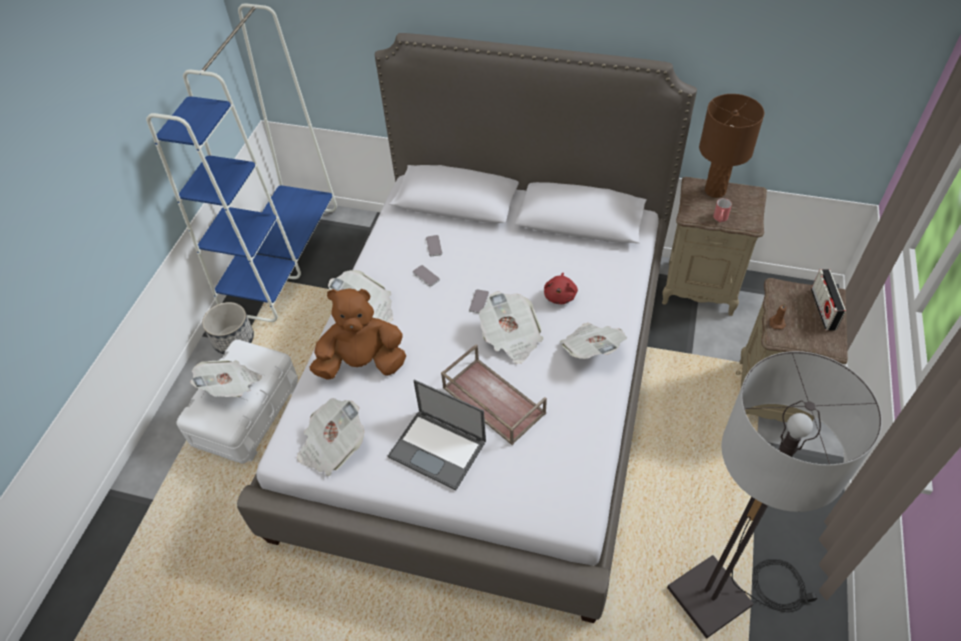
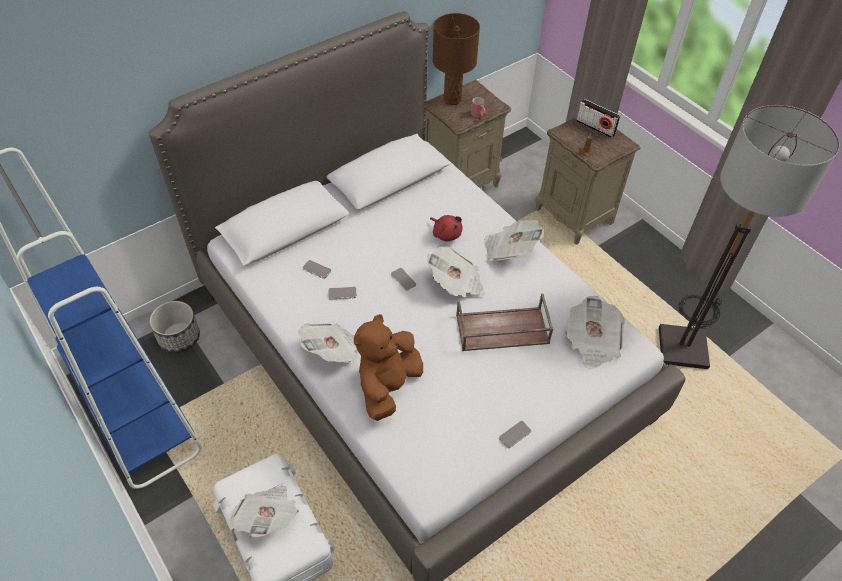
camera: 55 degrees left, 0 degrees up
(234, 339) = (180, 499): planter -> planter (179, 337)
(332, 446) = (451, 455): newspaper -> newspaper (592, 343)
(389, 479) = (514, 434): none -> phone
(438, 449) = (515, 388): laptop -> none

